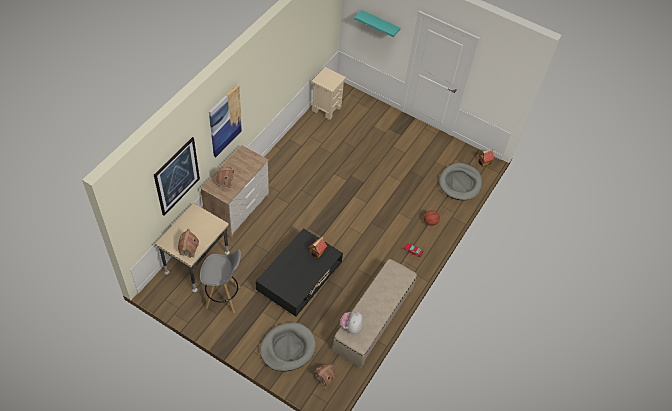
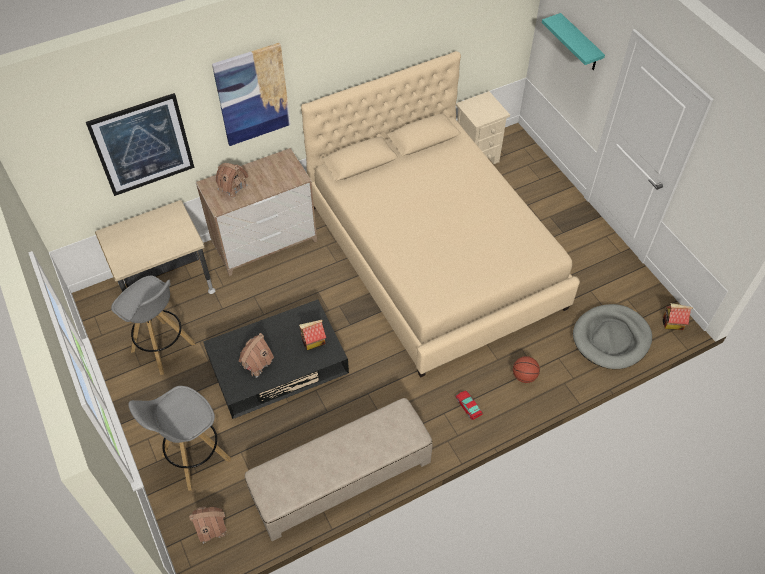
camera: 35 degrees right, 0 degrees up
(188, 250) = (127, 257): toy house -> toy house (256, 363)
(287, 348) = (194, 458): grey dog bed -> grey stool
(341, 176) = (434, 255): none -> beige bed
(351, 327) = (276, 471): plush toy -> none

